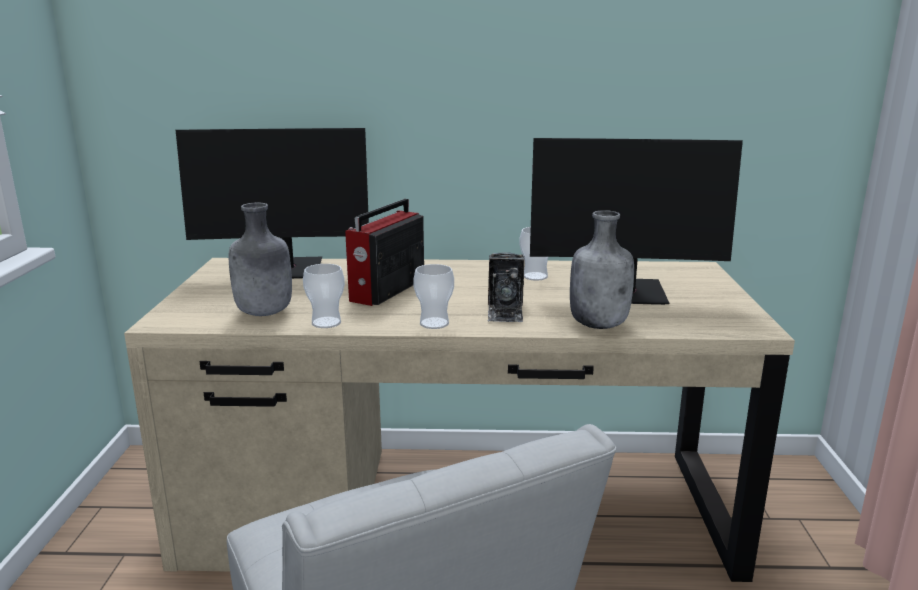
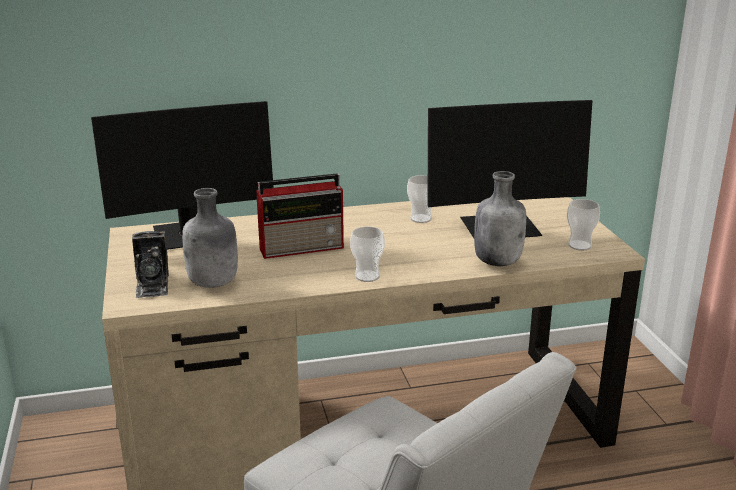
camera: 15 degrees left, 5 degrees up
(326, 323) = (276, 287): cup -> cup (579, 245)
(386, 290) = (303, 247): radio -> radio turned 120 degrees counterclockwise
(505, 311) = (417, 257): camera -> camera (152, 284)

